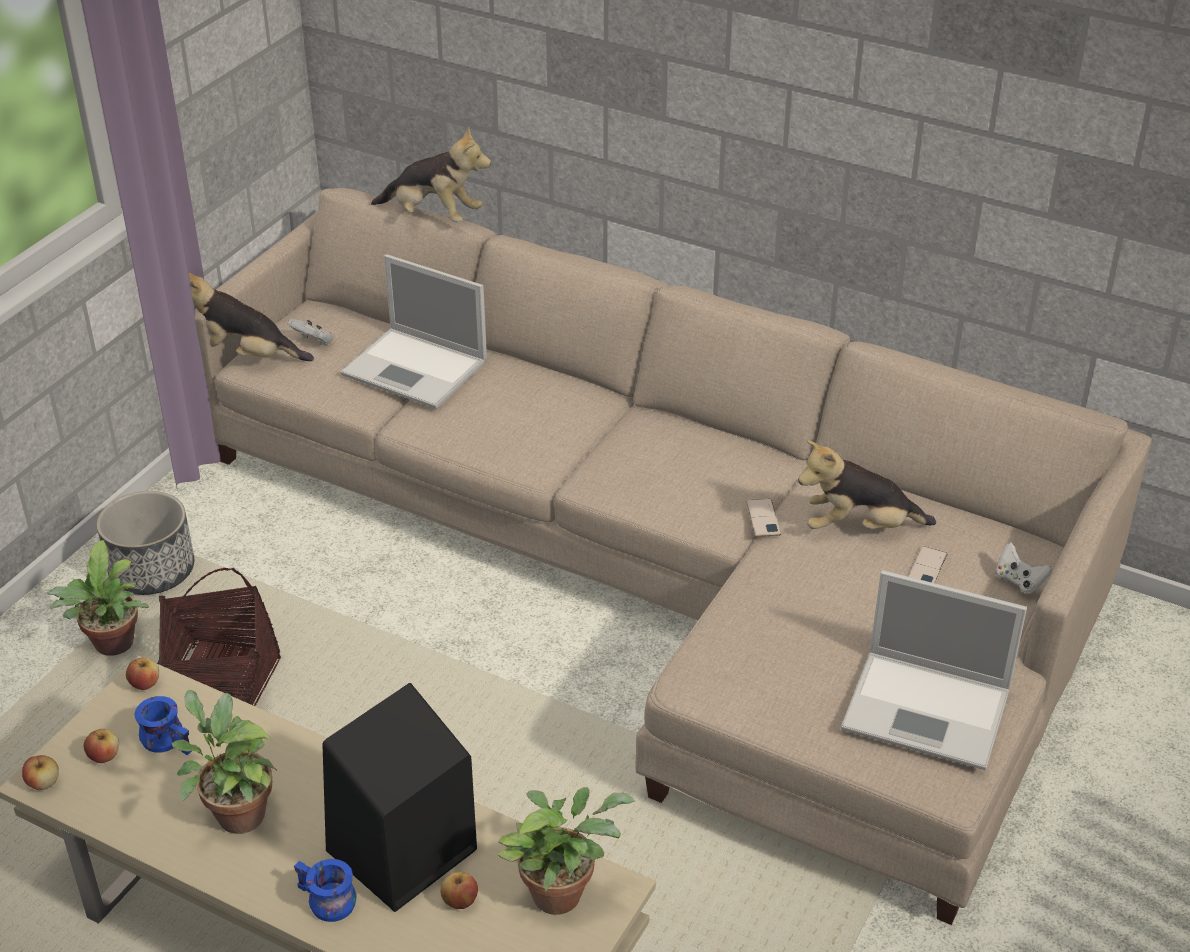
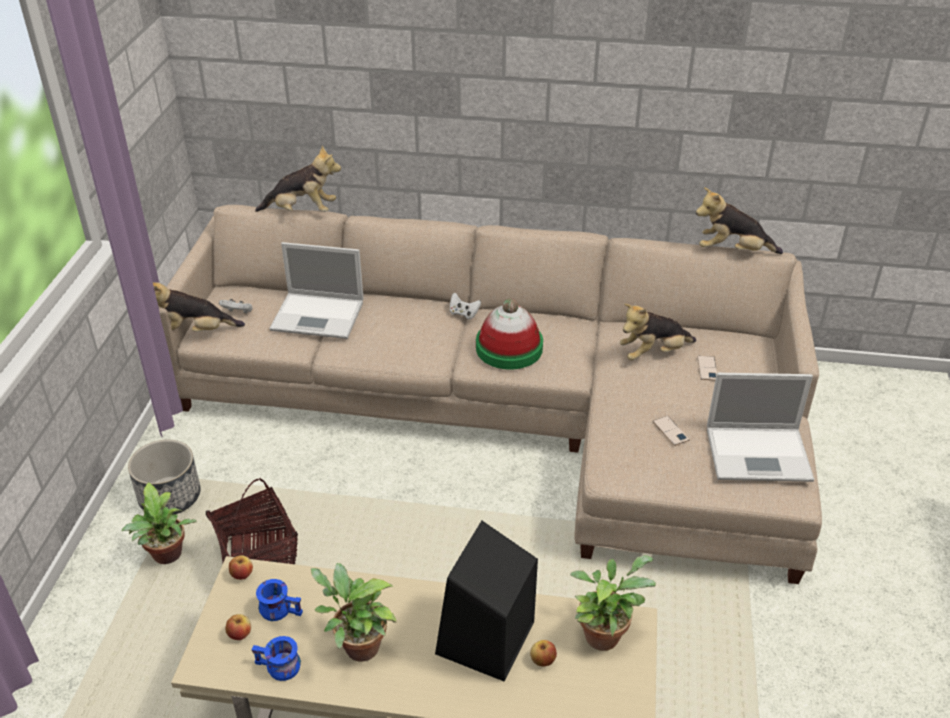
camera: 20 degrees left, 0 degrees up
(43, 783) = (204, 667): apple -> none
(325, 903) = (453, 690): blue mug -> blue mug (278, 668)
(651, 471) = (509, 348): none -> hat
(763, 518) = (593, 361): phone -> phone (670, 431)
(1018, 581) = (762, 363): white game controller -> white game controller (464, 314)
(1027, 398) = (732, 251): none -> plush toy

